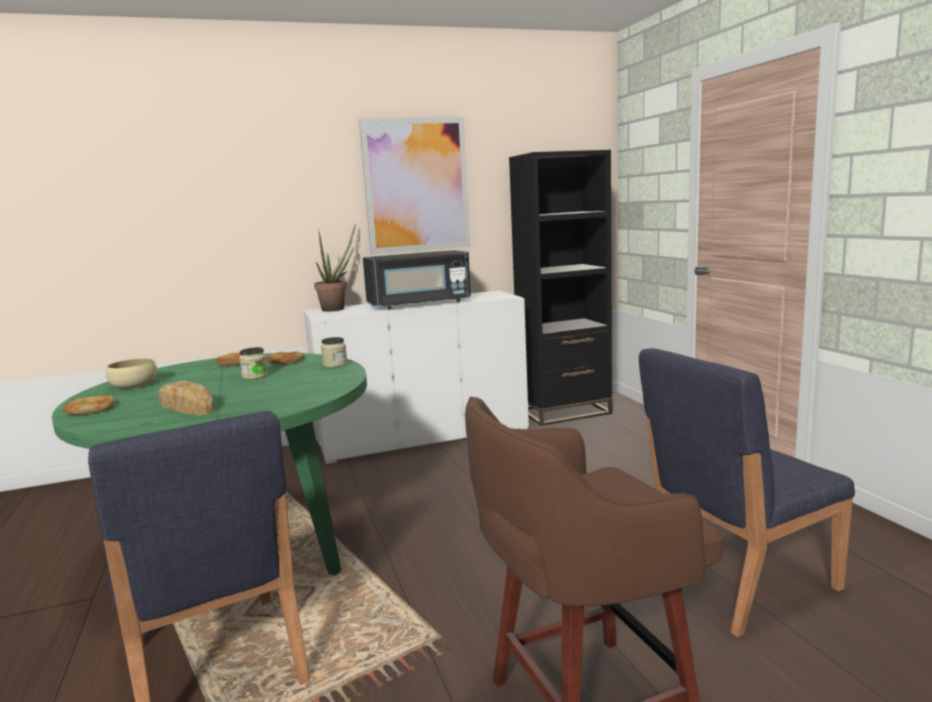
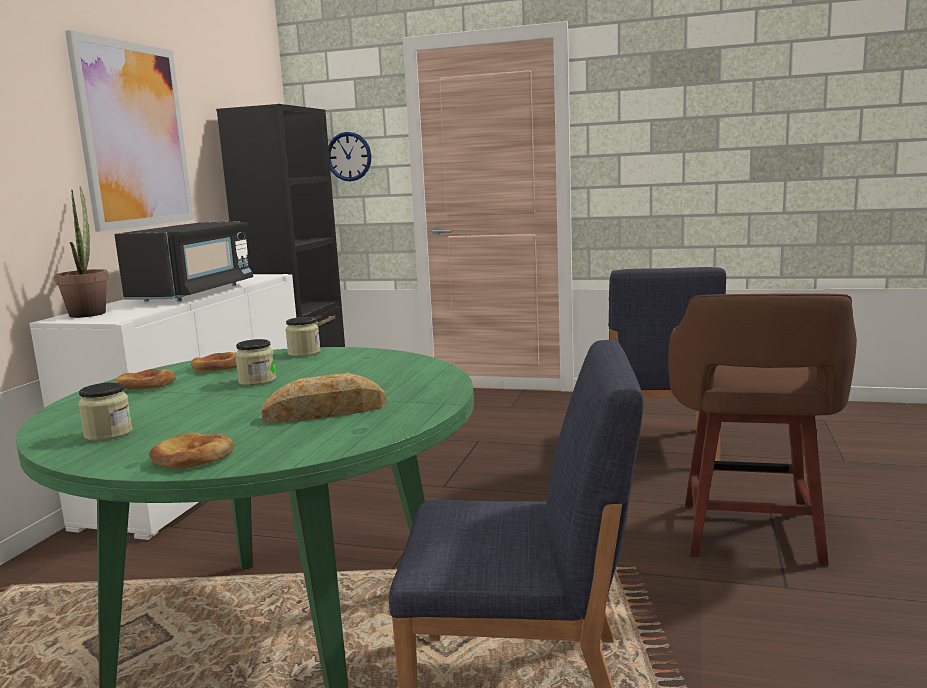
camera: 55 degrees left, 0 degrees up
(134, 385) = (108, 434): beige bowl -> jar
(650, 191) = (349, 156): none -> wall clock

